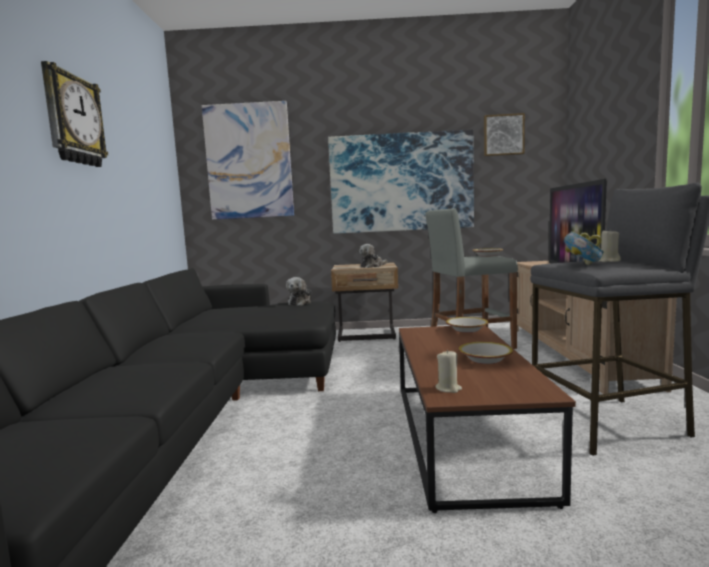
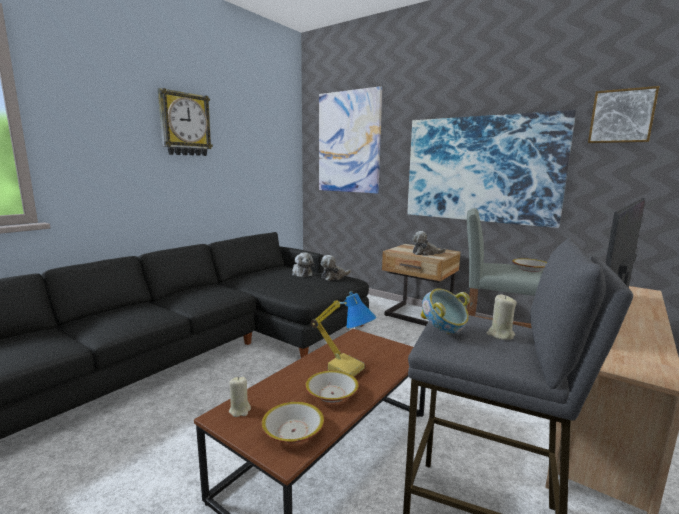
camera: 35 degrees right, 5 degrees up
(258, 307) = (301, 273): none -> plush toy
(457, 346) = (346, 368): none -> table lamp
(467, 330) = (397, 352): bowl -> bowl (293, 431)

